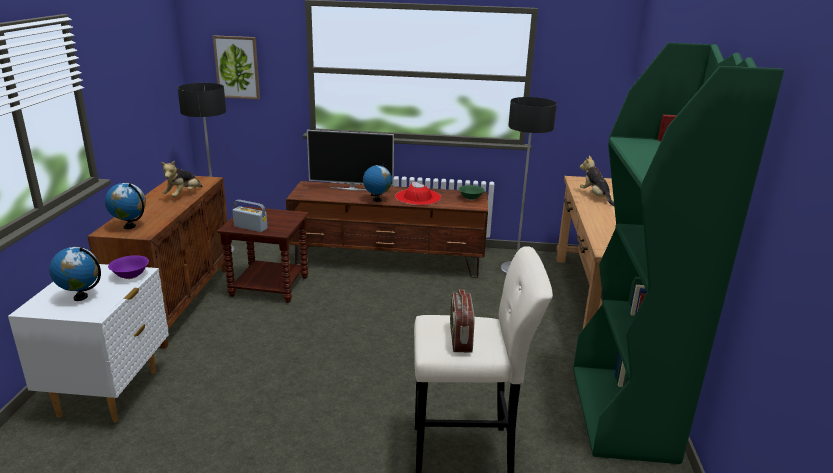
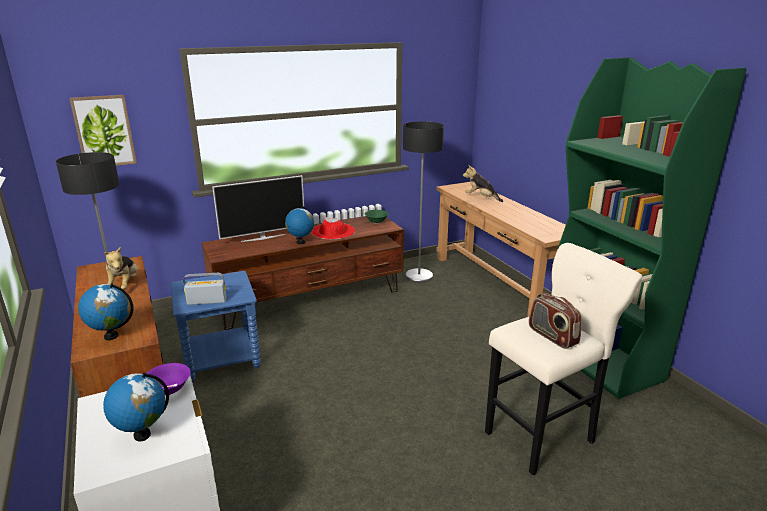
camera: 30 degrees left, 0 degrees up
(269, 287) = (221, 359): brown side table -> blue side table

